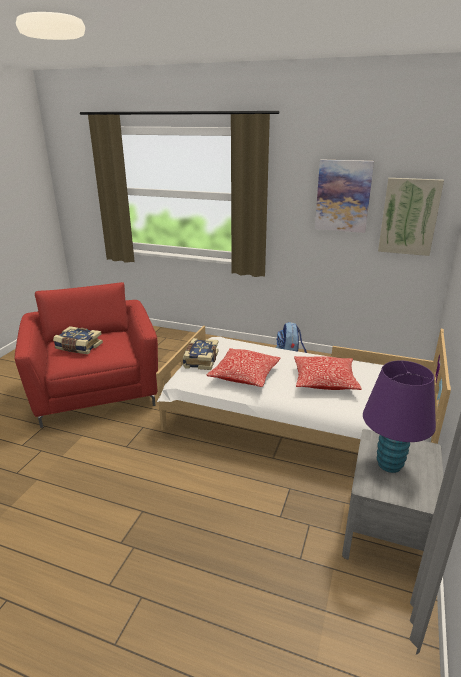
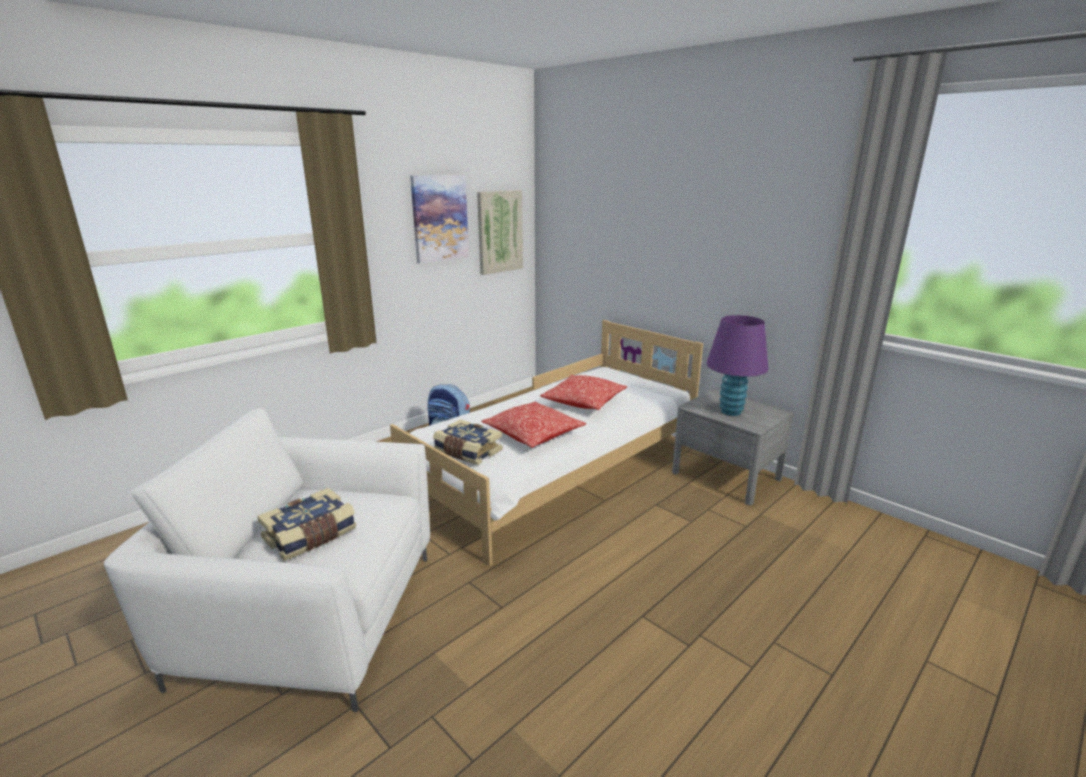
camera: 65 degrees left, 5 degrees down
(96, 390) = (312, 616): red armchair -> white armchair

